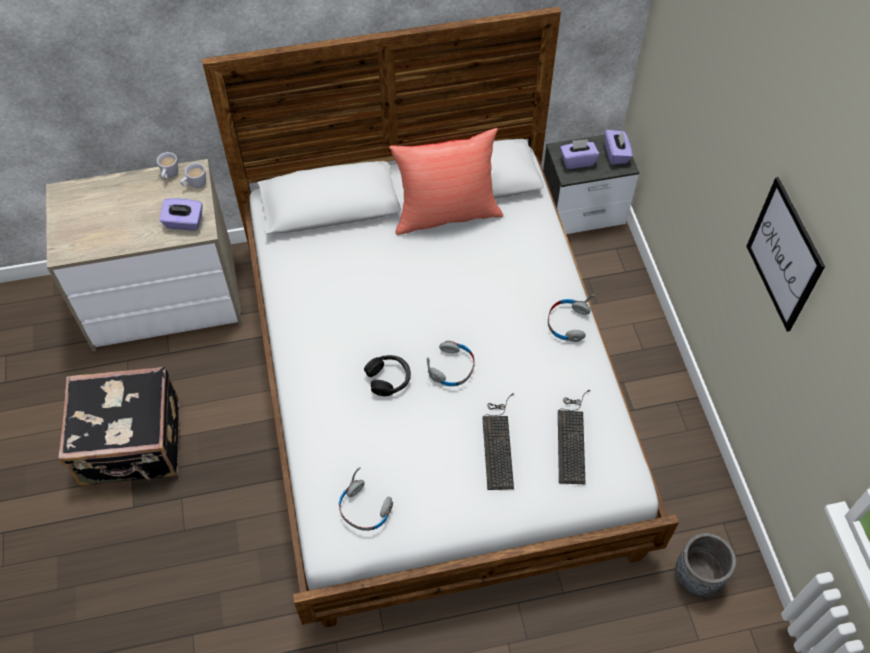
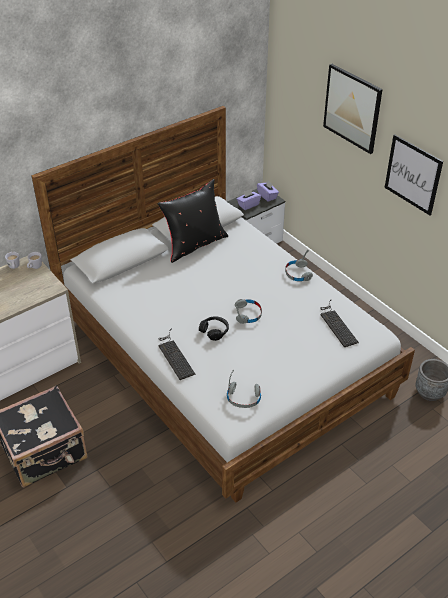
camera: 25 degrees left, 15 degrees down
(184, 223) = (40, 288): purple tissue box -> none
(446, 213) = (194, 244): red pillow -> black pillow
(498, 443) = (298, 340): keyboard -> keyboard (174, 355)
(739, 96) = (352, 108): none -> picture

